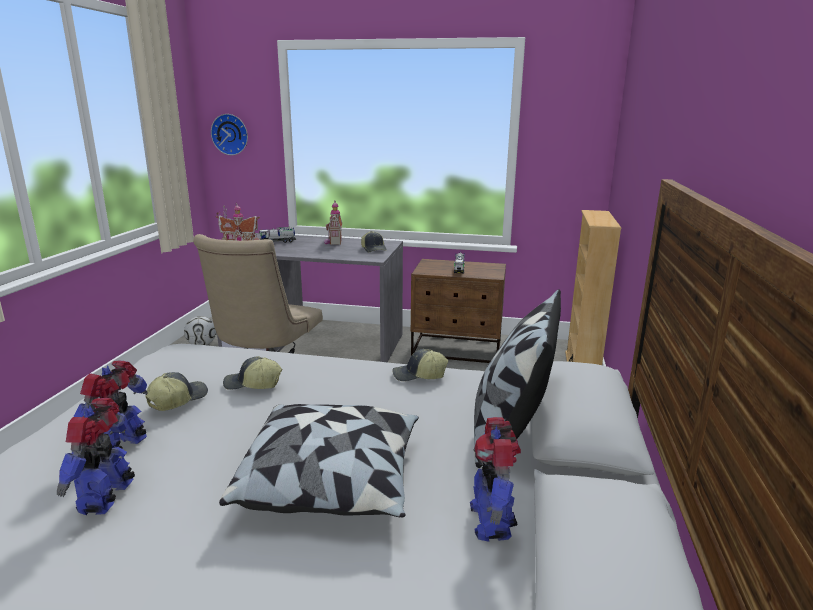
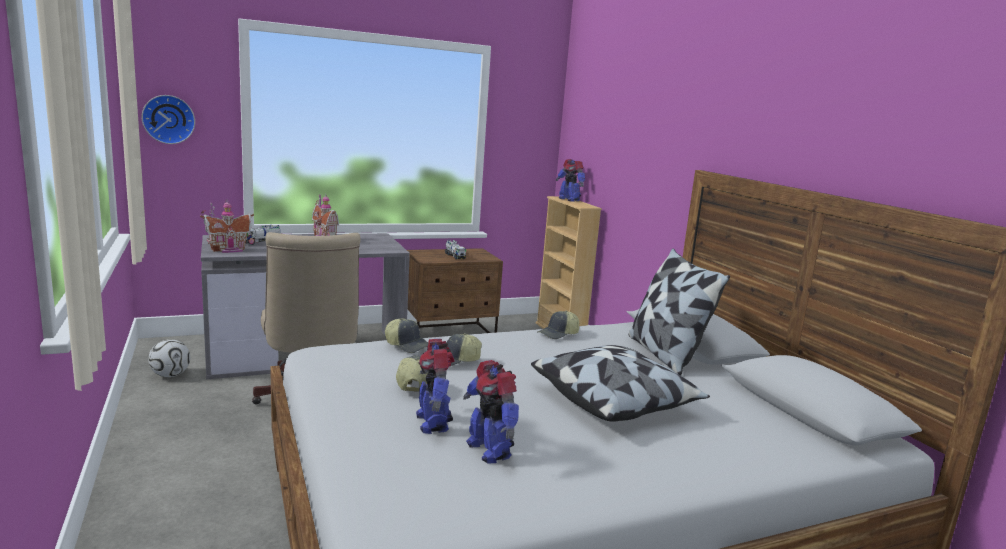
camera: 35 degrees left, 5 degrees down
(374, 249) = (377, 242): cap -> cap (407, 345)
(491, 520) = (725, 397): toy robot -> toy robot (569, 199)

